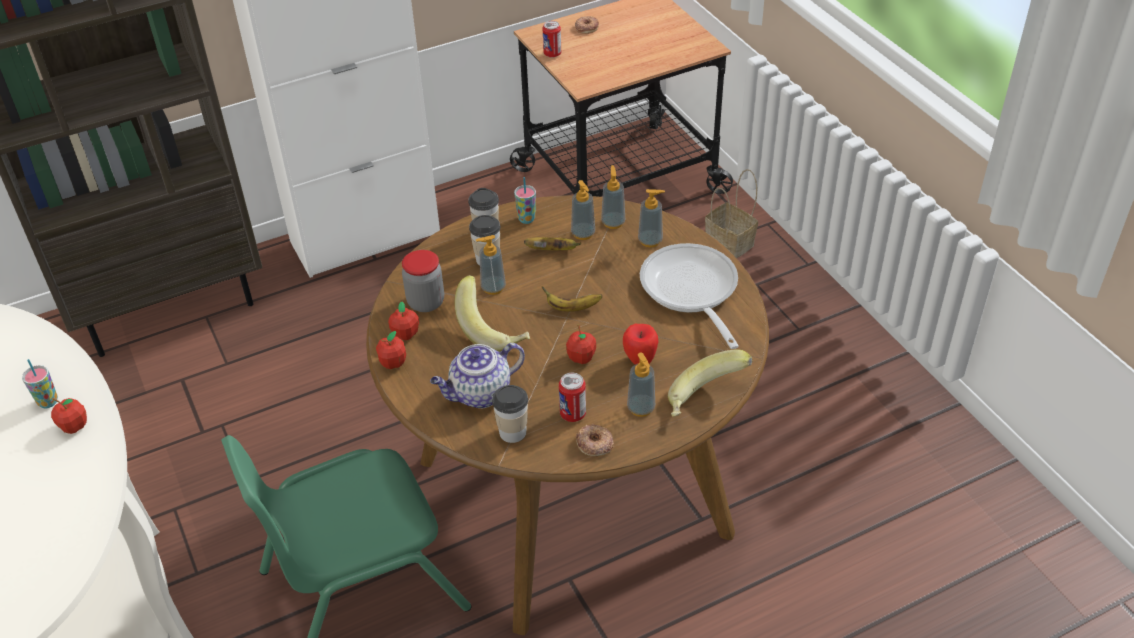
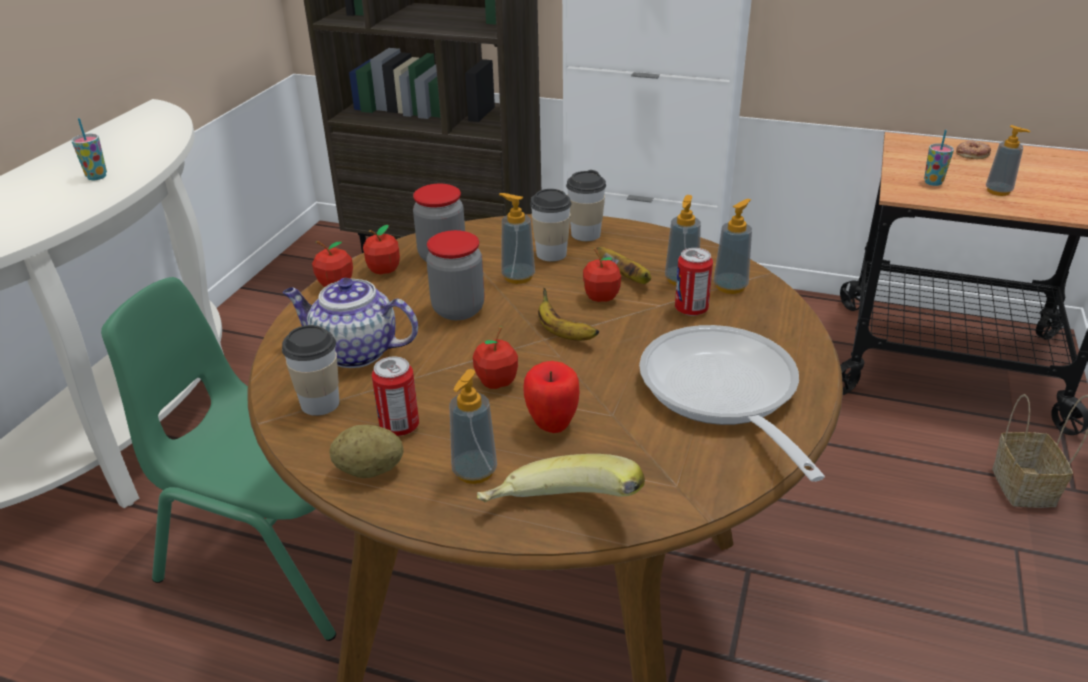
camera: 45 degrees right, 10 degrees down
(74, 426) = (78, 198): apple -> apple (601, 297)
(494, 330) = (458, 309): banana -> jar
(526, 219) = (642, 242): cup -> cup (933, 182)
(552, 54) = (902, 159): can -> can (691, 309)
(594, 443) = (369, 470): donut -> potato
(650, 241) = (748, 322): soap dispenser -> soap dispenser (998, 191)
(691, 292) = (722, 394): frying pan -> frying pan turned 45 degrees counterclockwise

